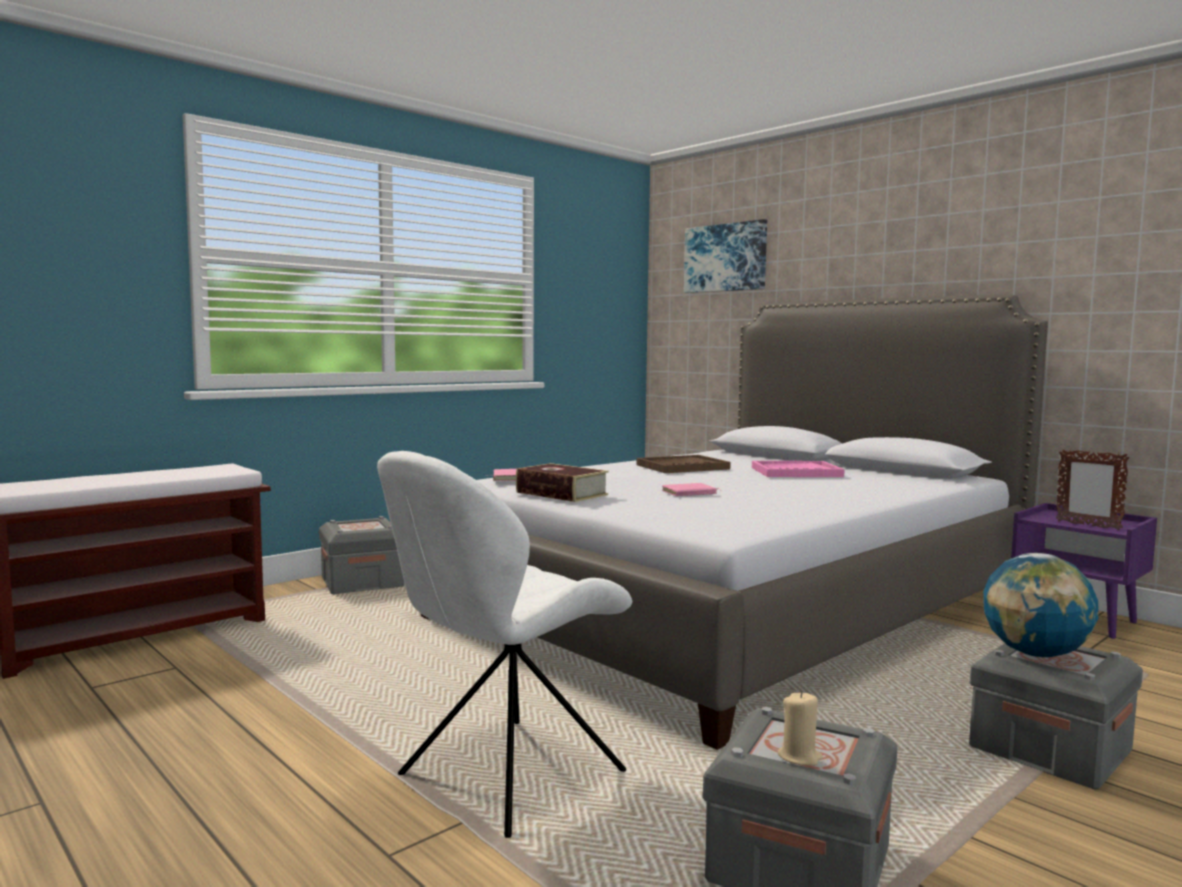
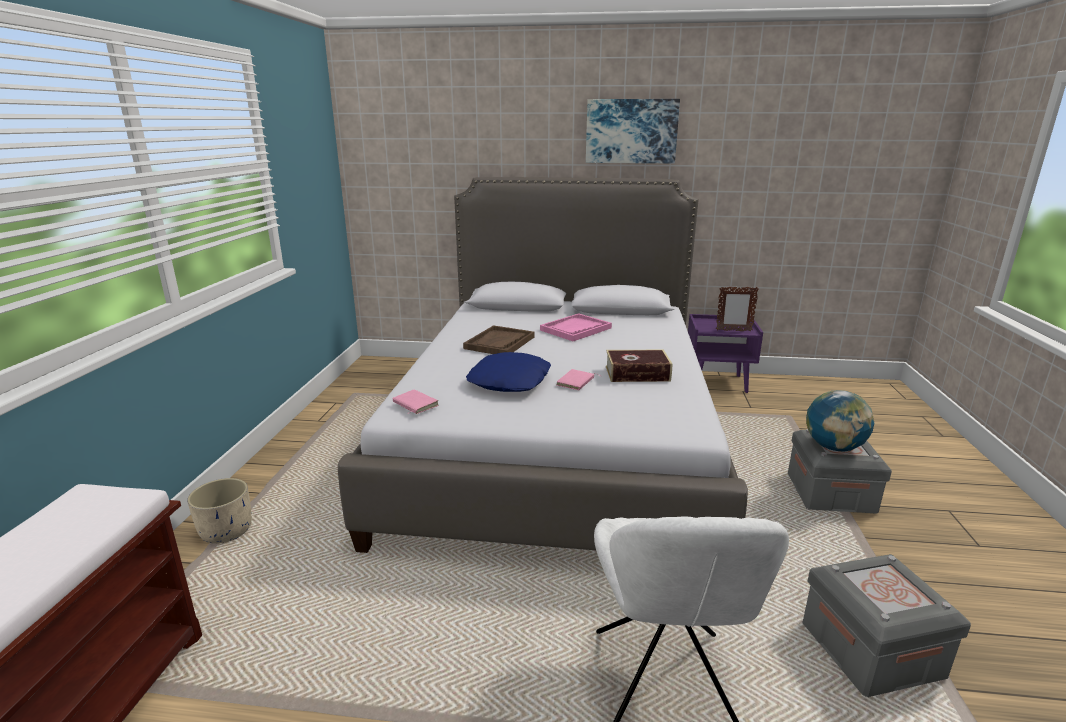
camera: 40 degrees left, 15 degrees up
(362, 582) = (227, 531): grey storage box -> beige planter
(561, 493) = (503, 415): book -> book (637, 374)
(624, 482) = (510, 381): none -> blue pillow
(725, 258) = (425, 132): picture -> picture (631, 131)
(799, 757) = (905, 601): beige candle -> none

